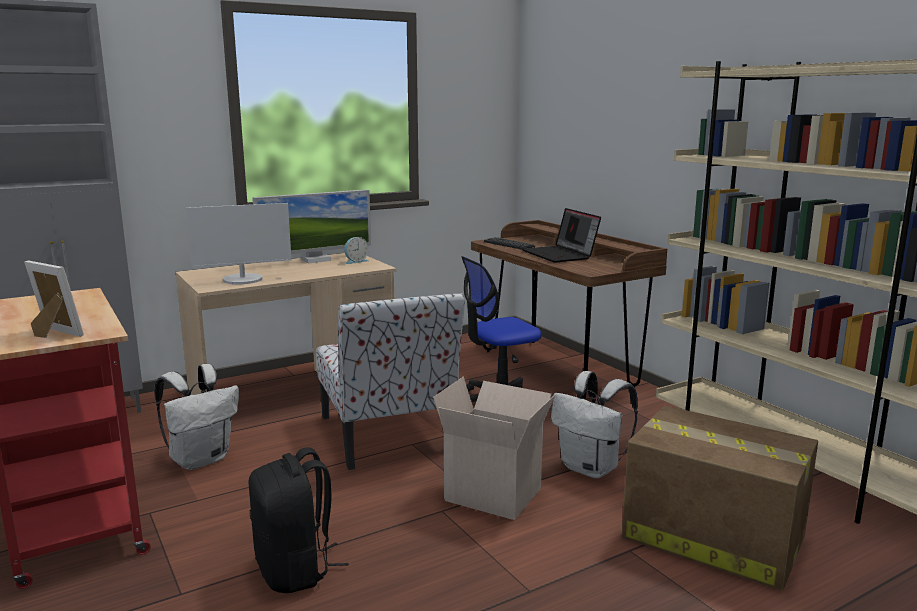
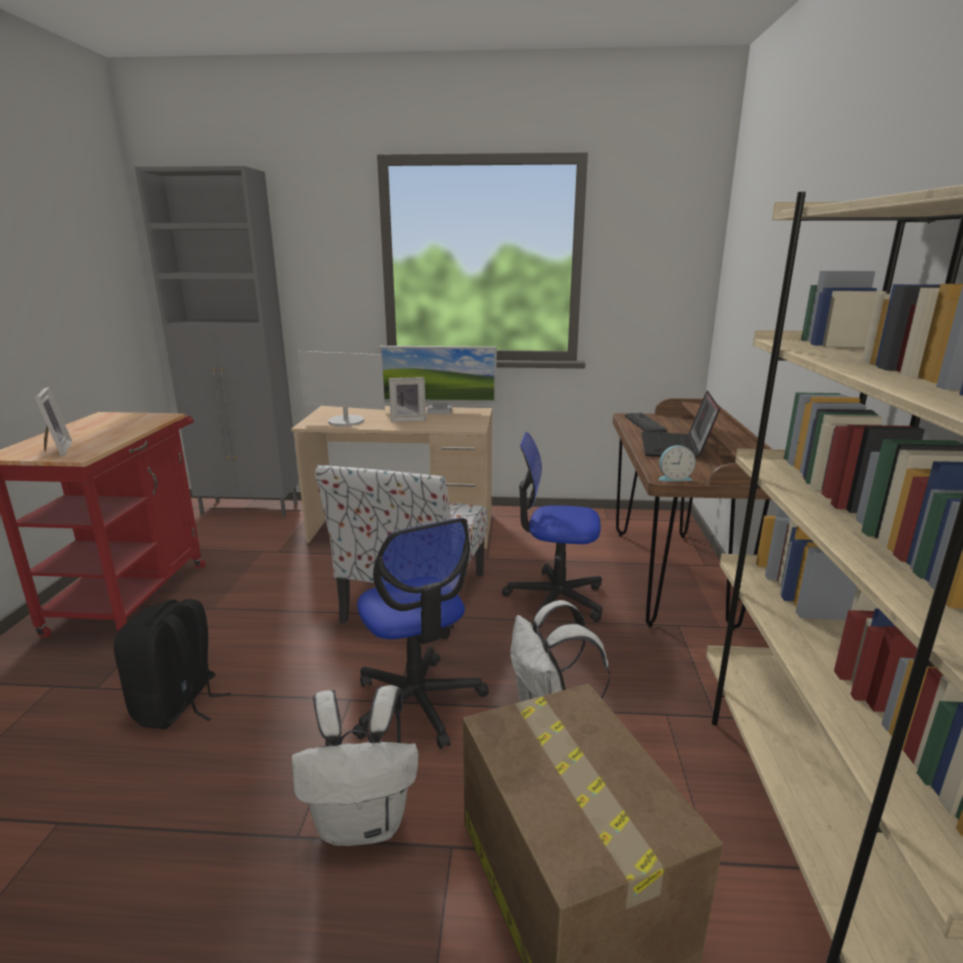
camera: 35 degrees right, 5 degrees up
(201, 459) = (263, 571): white backpack -> white backpack (364, 822)
(303, 270) = (408, 419): none -> picture frame
(355, 261) = (467, 418): alarm clock -> alarm clock (674, 478)
(495, 494) = (417, 703): cardboard box -> office chair

